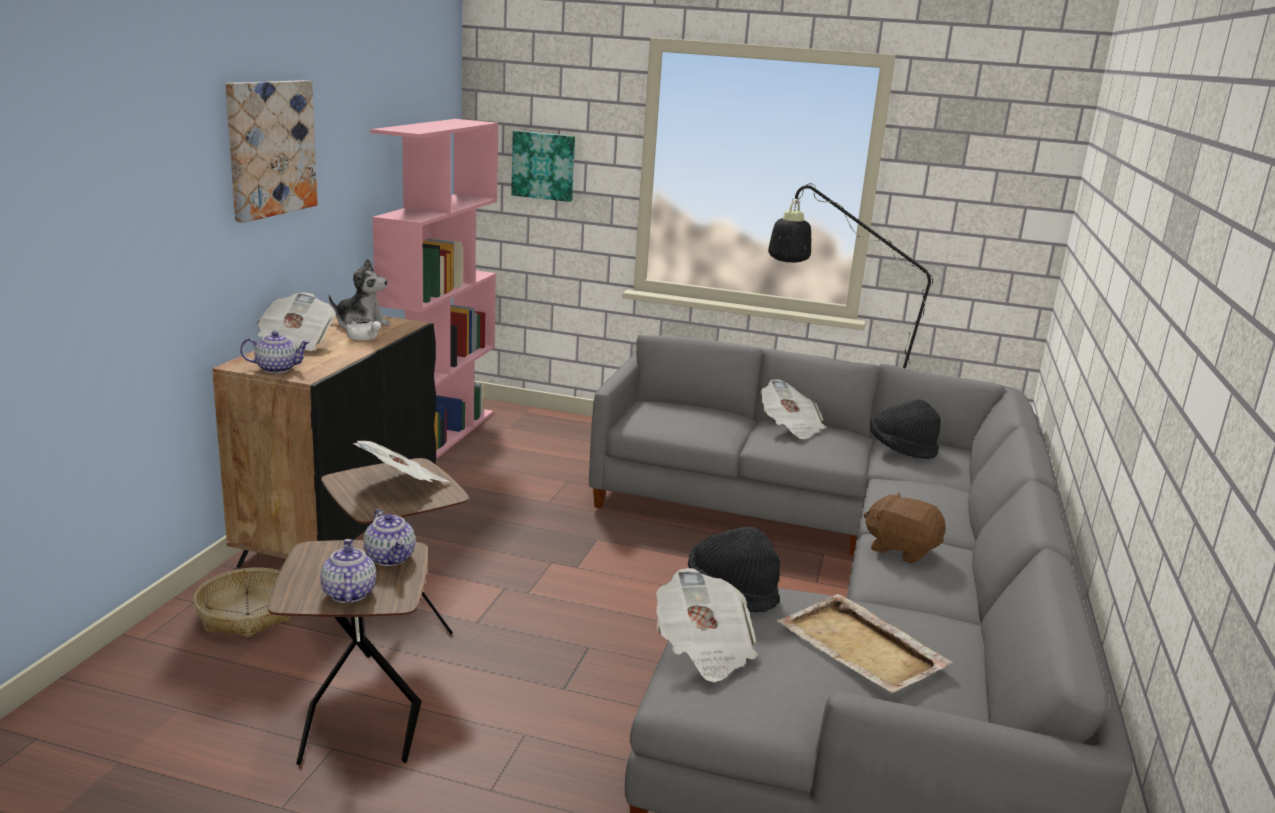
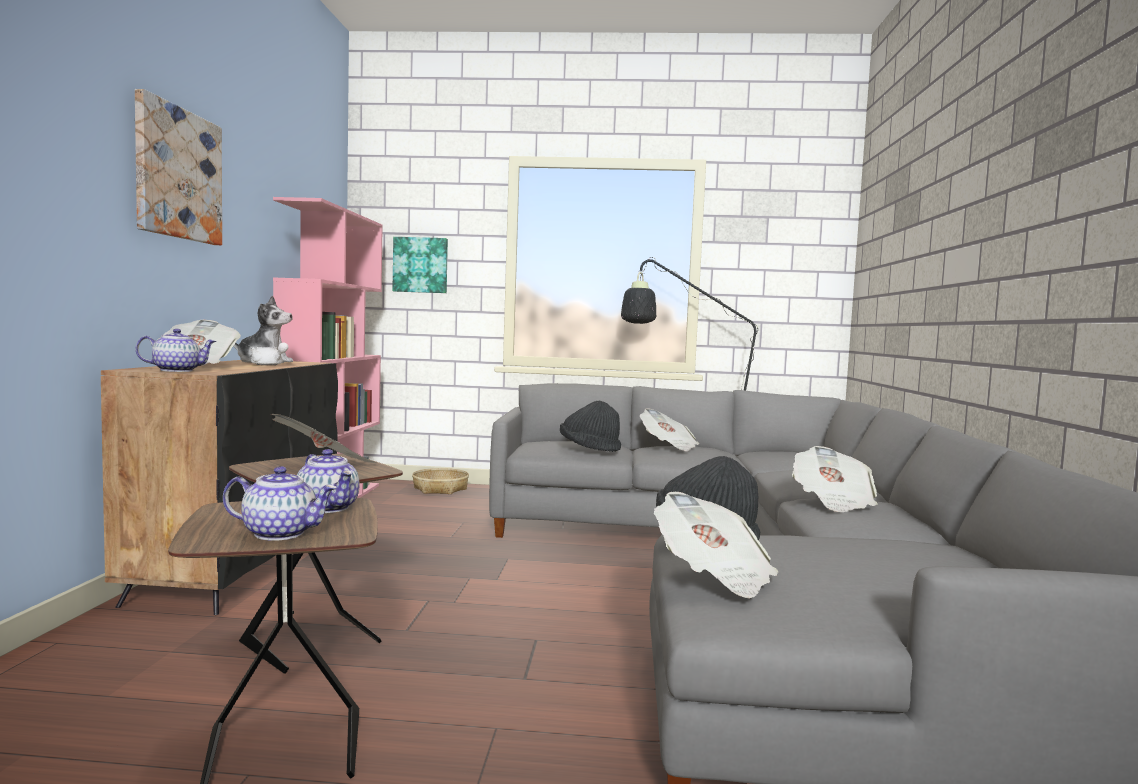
camera: 10 degrees left, 15 degrees down
(248, 614) = (128, 647): basket -> basket (440, 489)
(348, 593) = (281, 533): teapot -> teapot turned 120 degrees clockwise
(862, 648) = (875, 560): beige tray -> none
(901, 450) = (769, 454): black hat -> black hat (589, 449)
(901, 549) = (832, 502): brown plush toy -> newspaper

